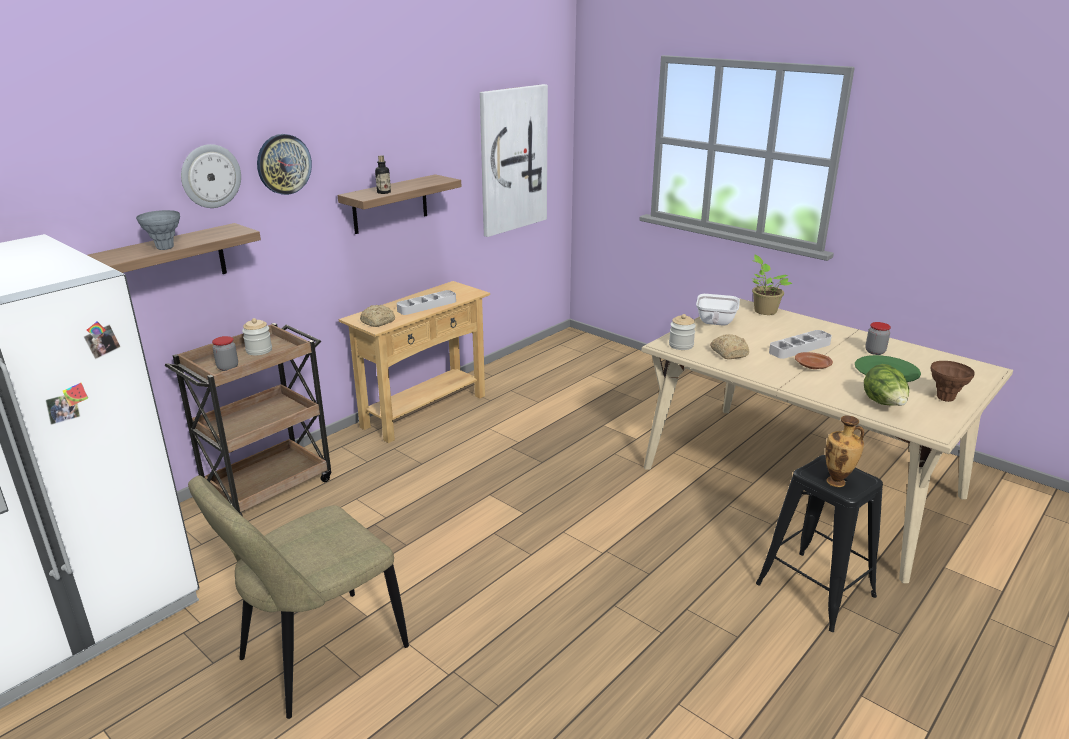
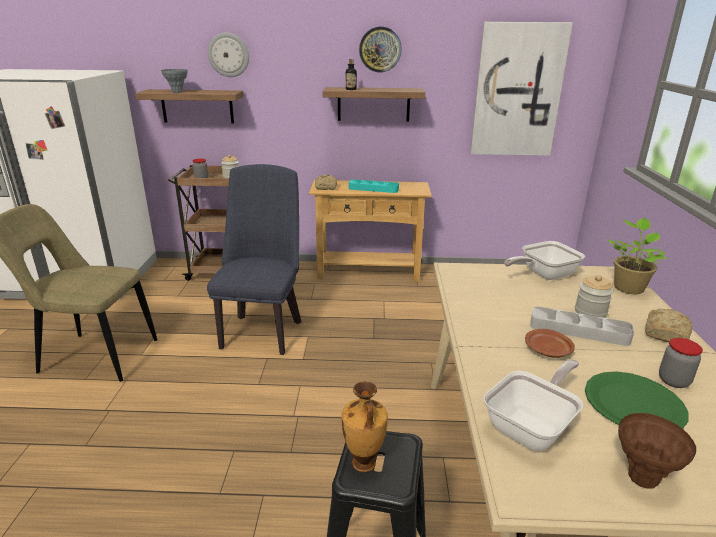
camera: 50 degrees right, 0 degrees up
(283, 164) = (283, 56): wall clock -> wall clock (380, 49)
(427, 306) = (373, 189): grey tray -> turquoise tray
(438, 515) = (263, 330): none -> blue chair
(681, 345) = (464, 275): jar -> jar (590, 312)
(729, 353) = (490, 299): bread -> bread (666, 333)
(884, 404) = (533, 427): lettuce -> frying pan

